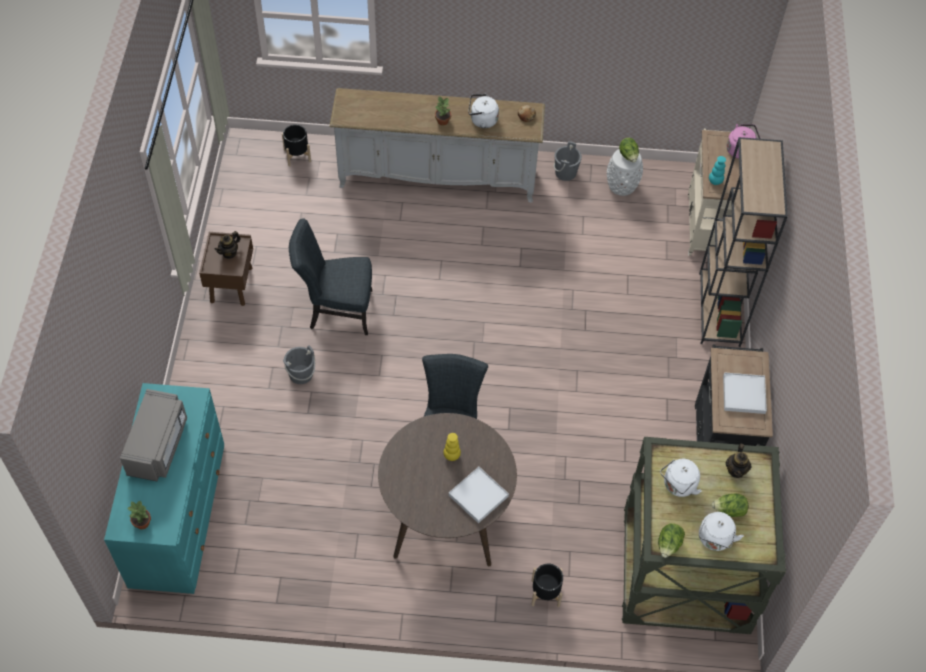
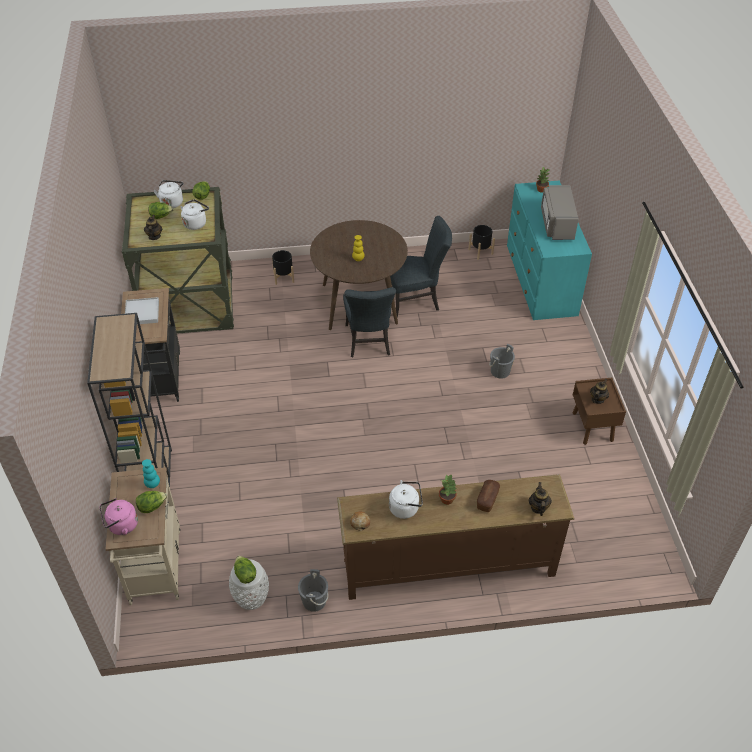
camera: 170 degrees right, 10 degrees down
(297, 155) = (602, 564): black planter -> black planter (480, 251)
(336, 310) = (494, 422): grey chair -> grey chair (417, 300)
(364, 100) = (538, 508): none -> teapot
(406, 115) = (487, 499): none -> bread
(437, 179) = (448, 566): grey cabinet -> brown cabinet
(478, 496) = (334, 242): white tray -> none
(714, 161) = (152, 507): none -> lettuce

